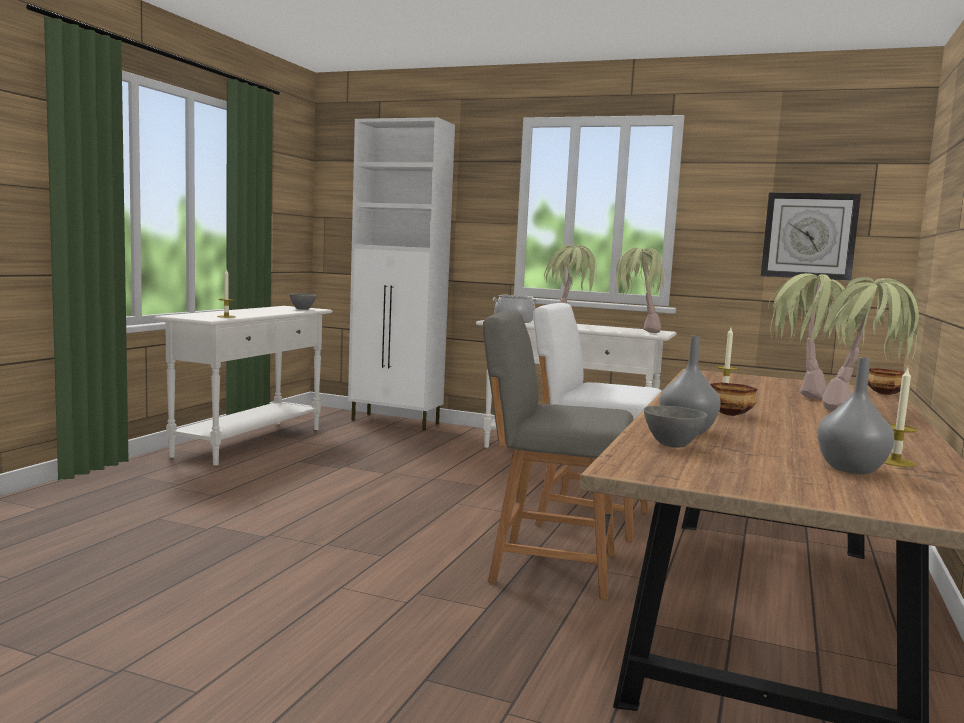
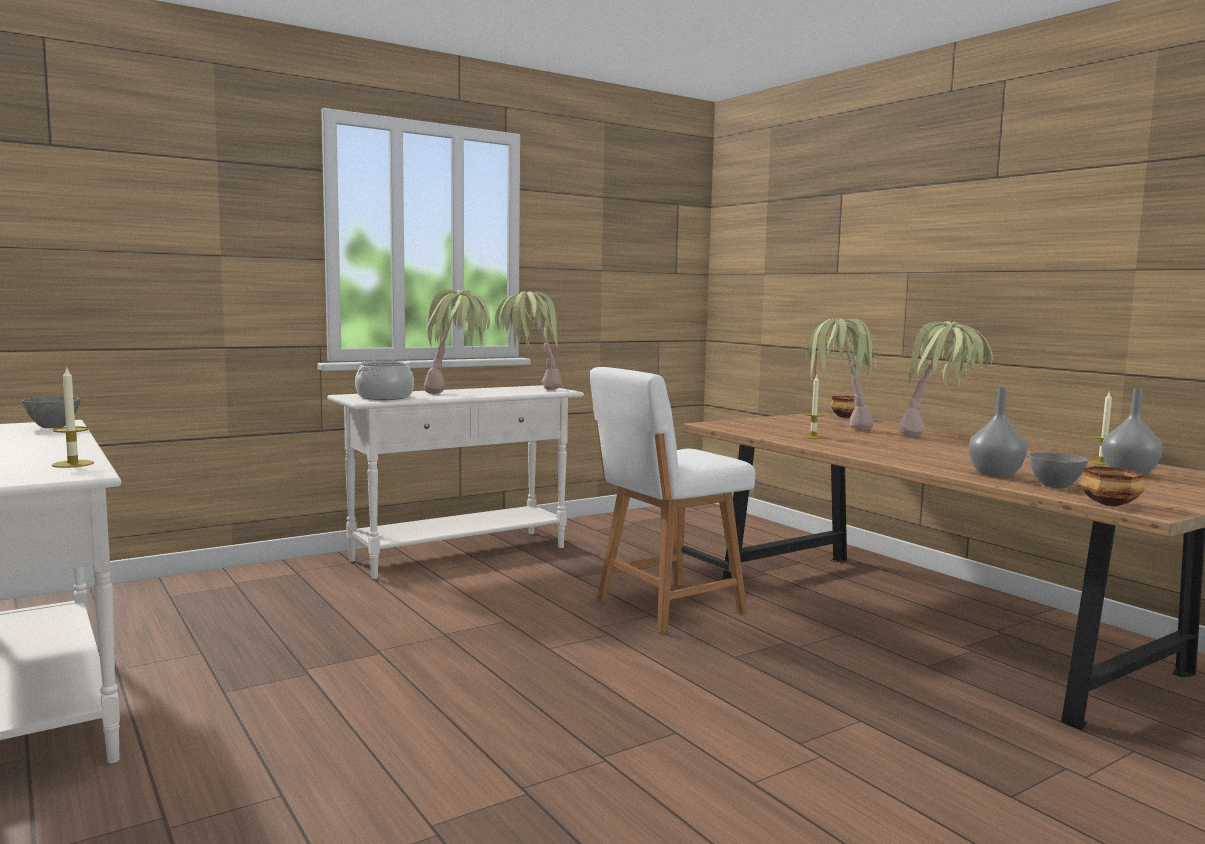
camera: 55 degrees left, 0 degrees up
(396, 422) = (166, 588): white cabinet -> none
(548, 566) = (777, 663): grey chair -> none
(728, 414) = (923, 455): bowl -> bowl (1108, 504)
(809, 236) = (635, 274): wall clock -> none

